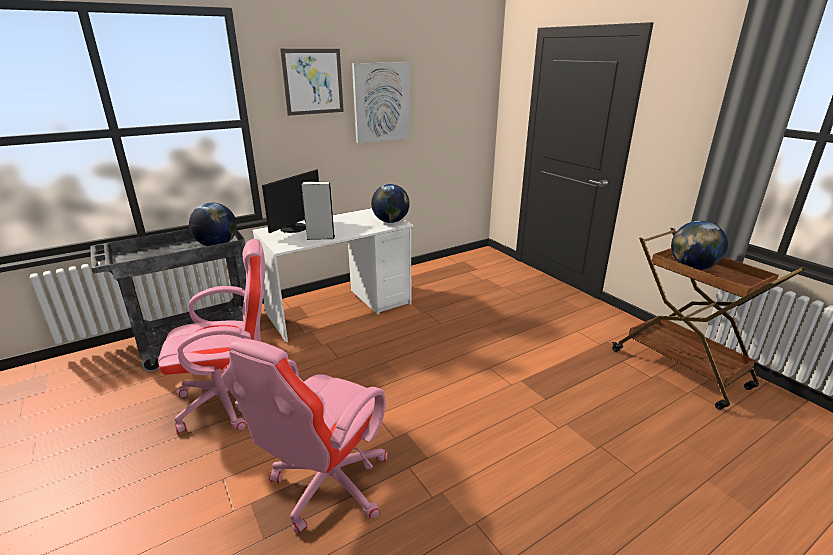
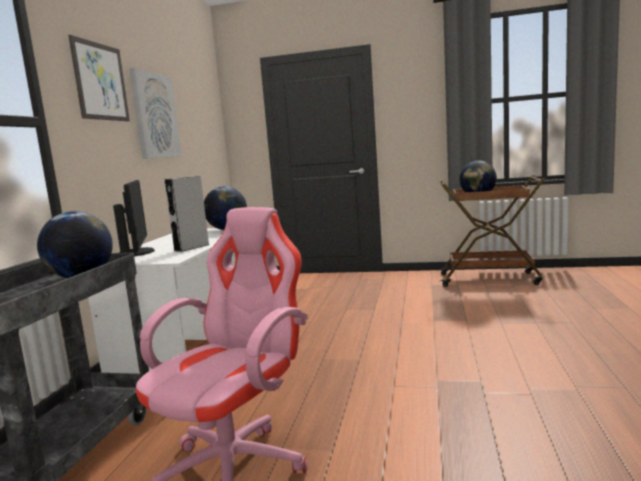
camera: 45 degrees left, 15 degrees down
(324, 491) = (471, 444): pink office chair -> none

